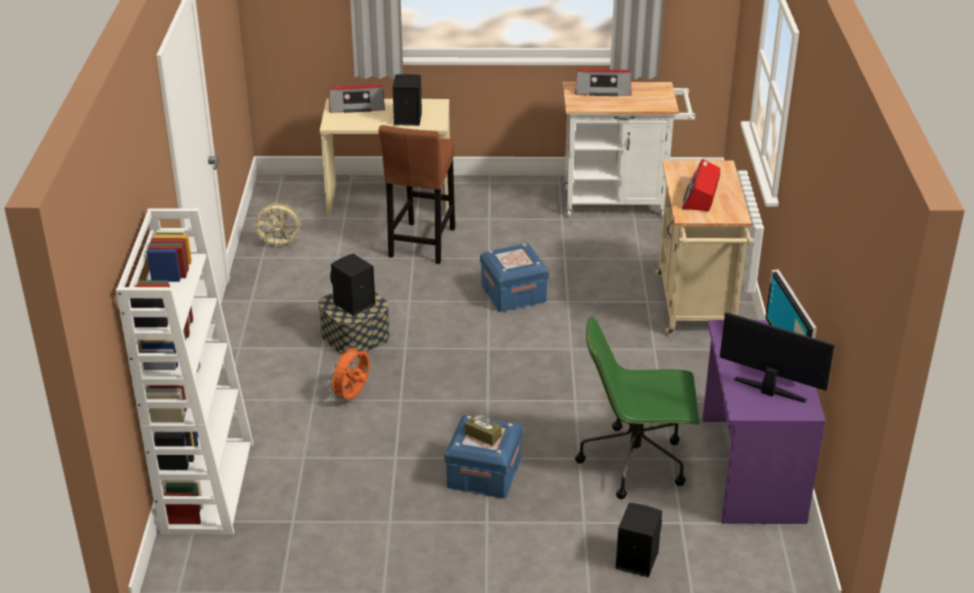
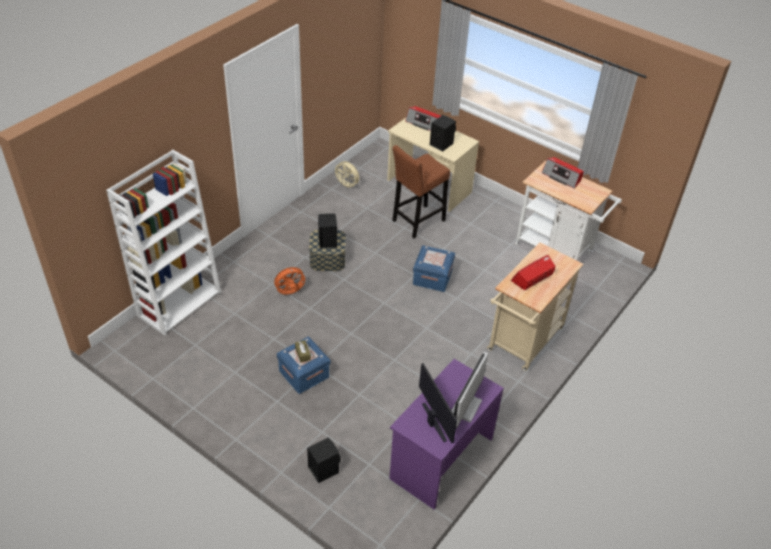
camera: 35 degrees right, 10 degrees up
(636, 462) = (385, 415): green office chair -> none

